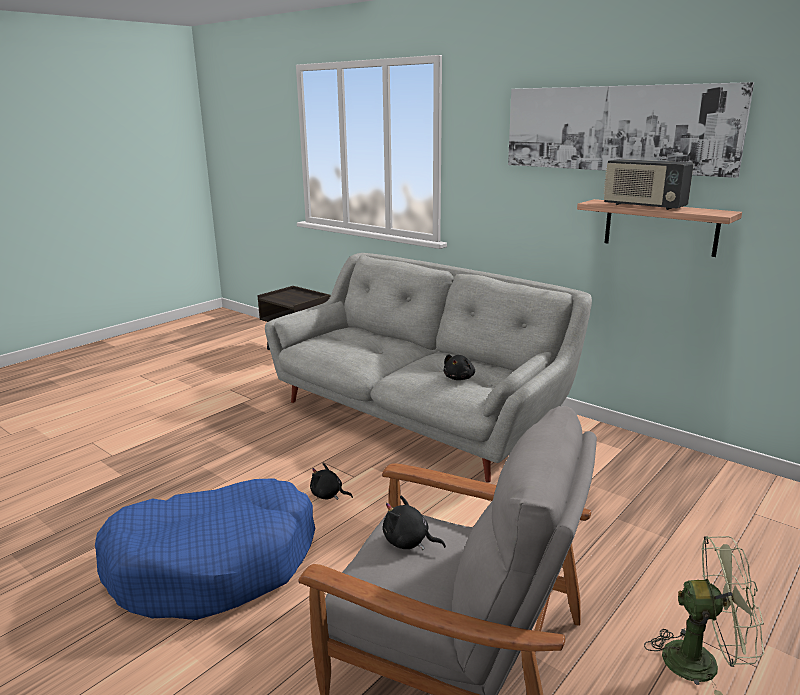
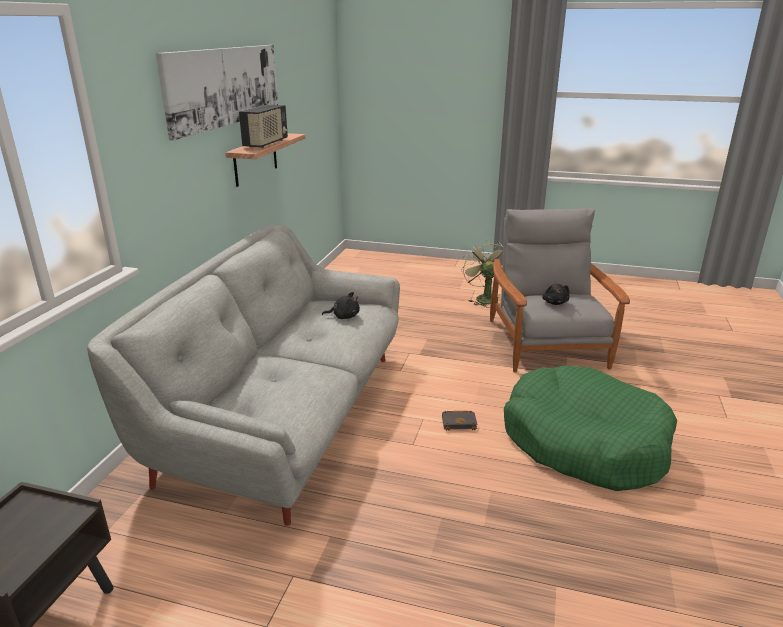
camera: 115 degrees left, 5 degrees up
(214, 564) = (584, 442): blue dog bed -> green dog bed
(328, 495) = (459, 422): black plush toy -> black book

